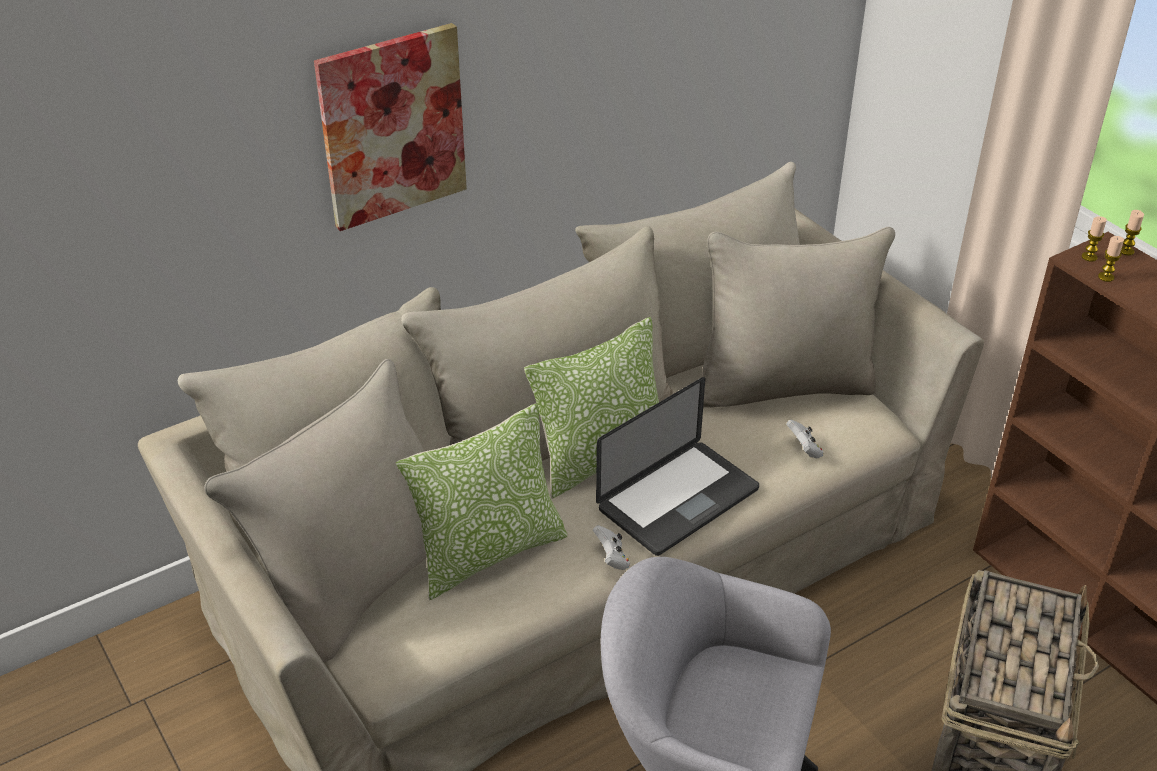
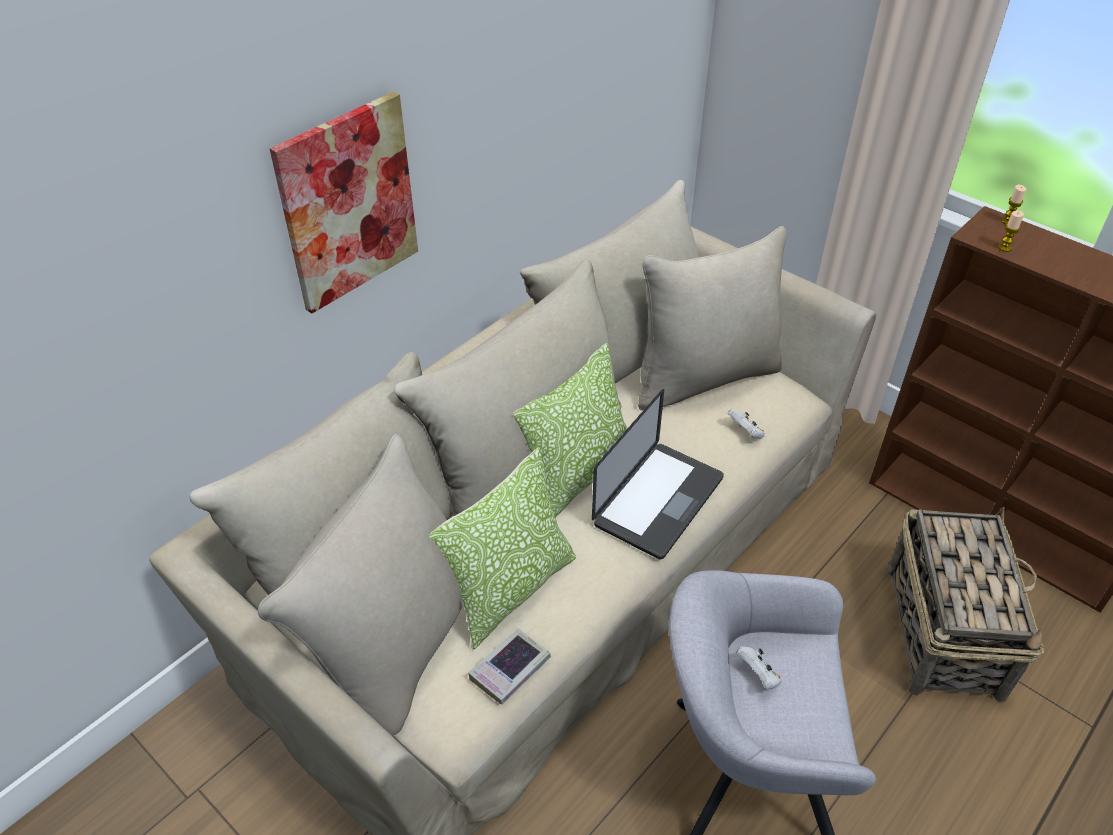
camera: 15 degrees left, 5 degrees up
(459, 626) = (510, 669): none -> book
(612, 559) = (623, 571): white game controller -> white game controller (758, 675)
(1089, 257) = (982, 231): candle -> none

